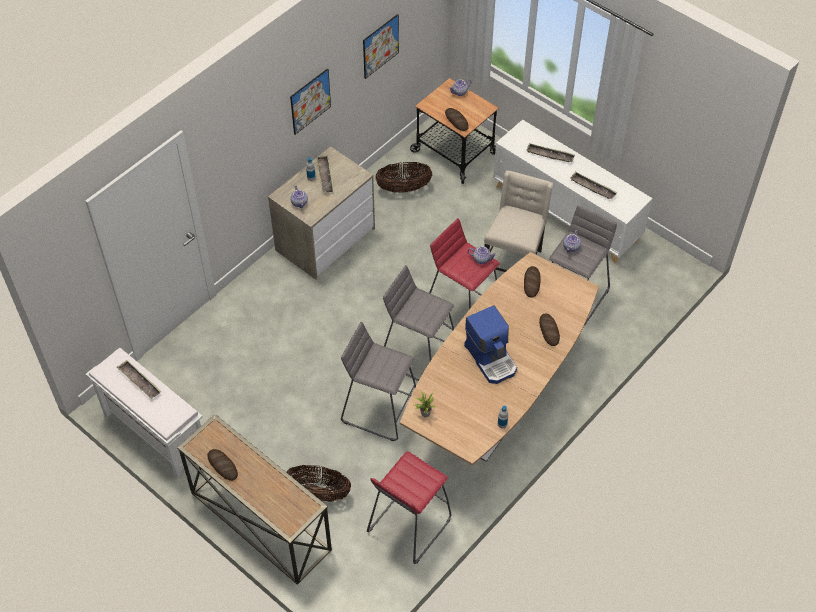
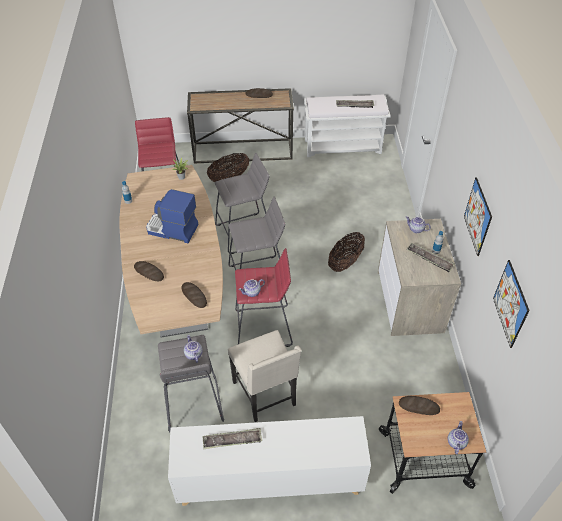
camera: 135 degrees right, 5 degrees down
(403, 188) = (416, 386): basket -> basket (345, 262)
(550, 155) = (304, 444): tray -> none

